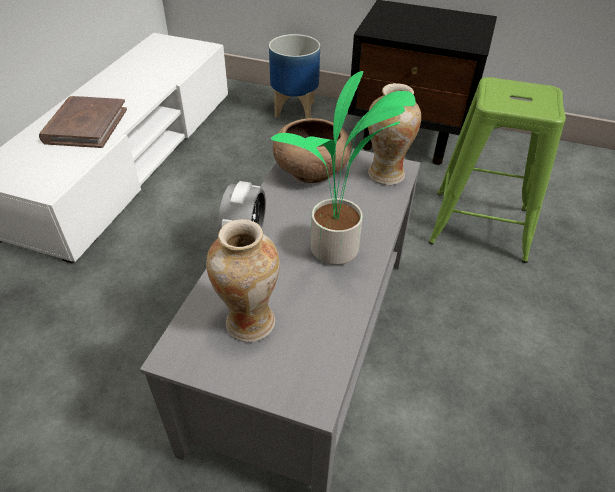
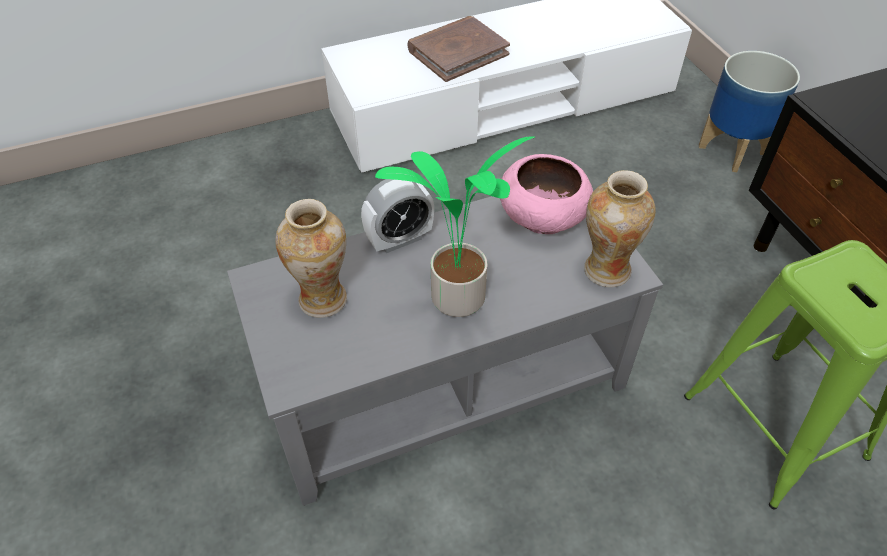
camera: 50 degrees right, 5 degrees up
(311, 170) = (542, 216): brown bowl -> pink bowl

